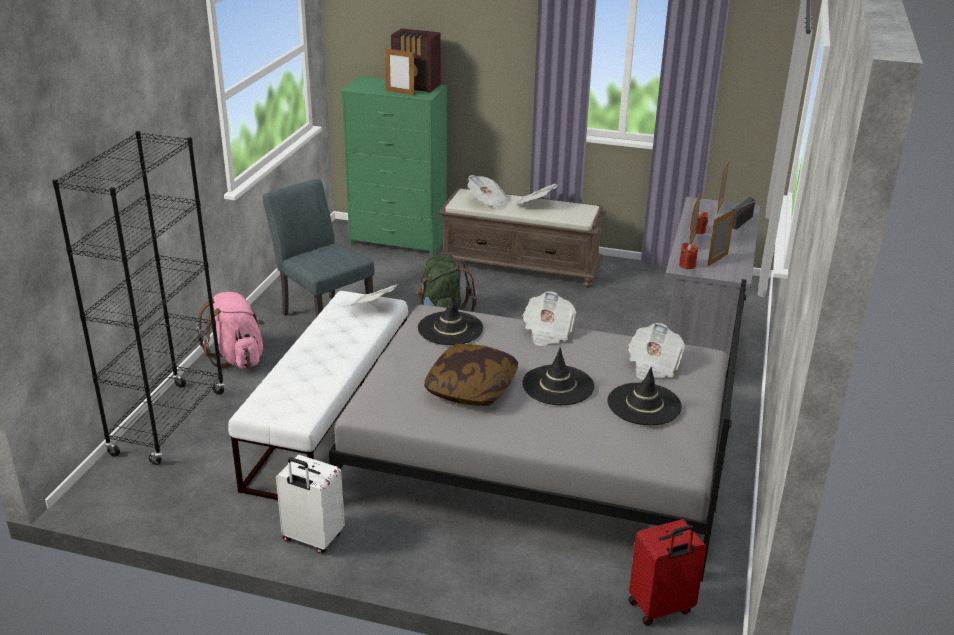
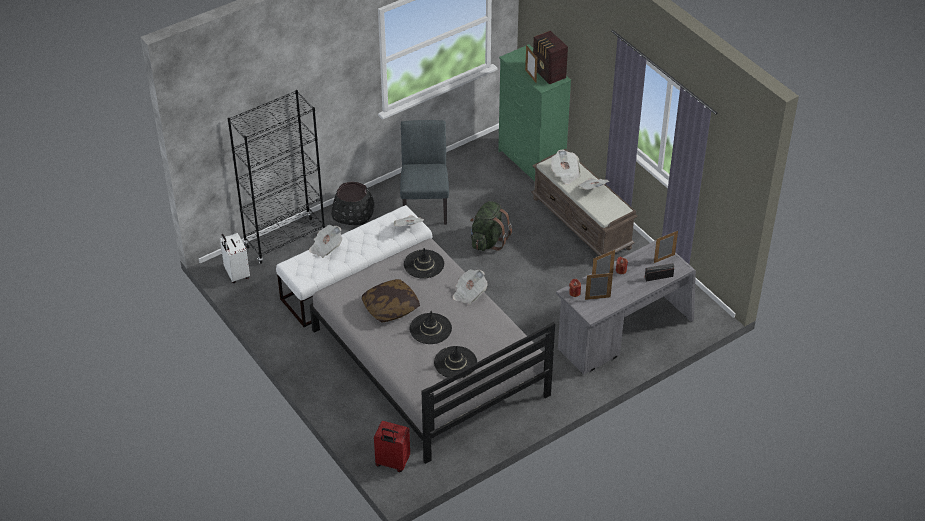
camera: 40 degrees right, 15 degrees up
(238, 358) = (353, 213): pink backpack -> black planter
(312, 539) = (287, 342): white suitcase -> white suitcase (236, 274)
(653, 366) = (492, 344): newspaper -> newspaper (326, 247)

